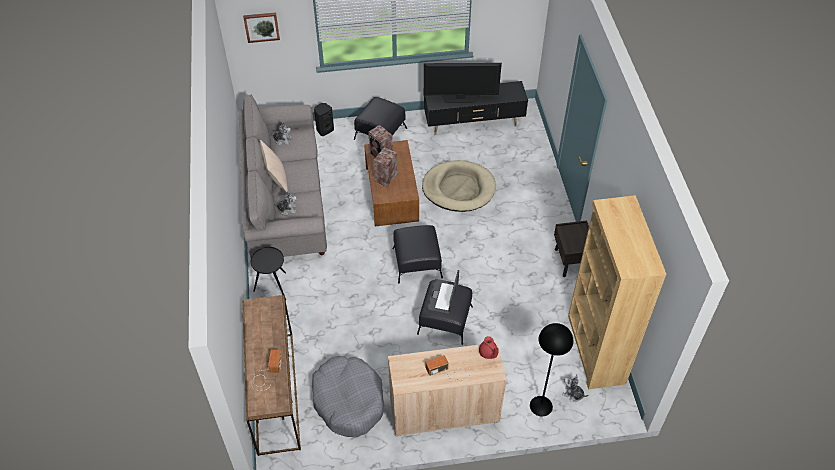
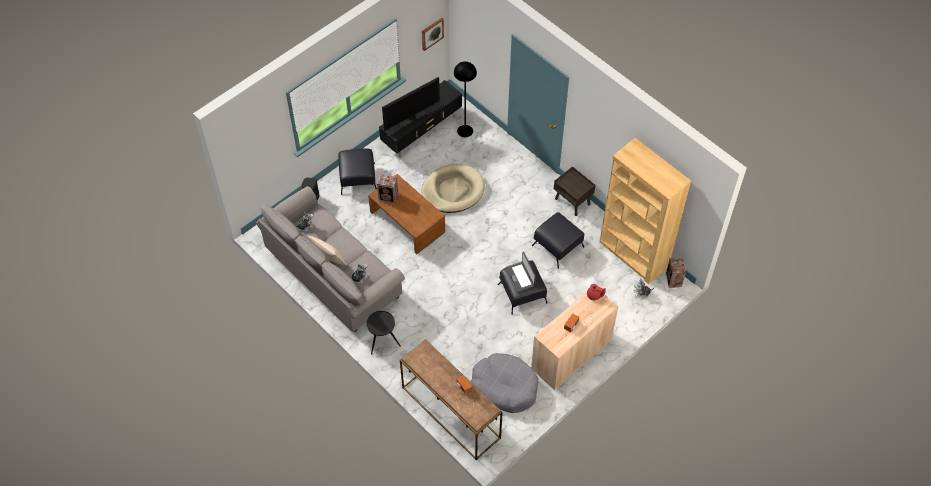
camera: 35 degrees left, 5 degrees up
(261, 26) = (253, 144): picture -> picture (432, 33)
(385, 178) = (406, 213): speaker -> speaker (673, 280)
(417, 263) = (469, 264): black ottoman -> black ottoman (558, 246)
(541, 405) = (628, 313): black floor lamp -> black floor lamp (465, 131)

